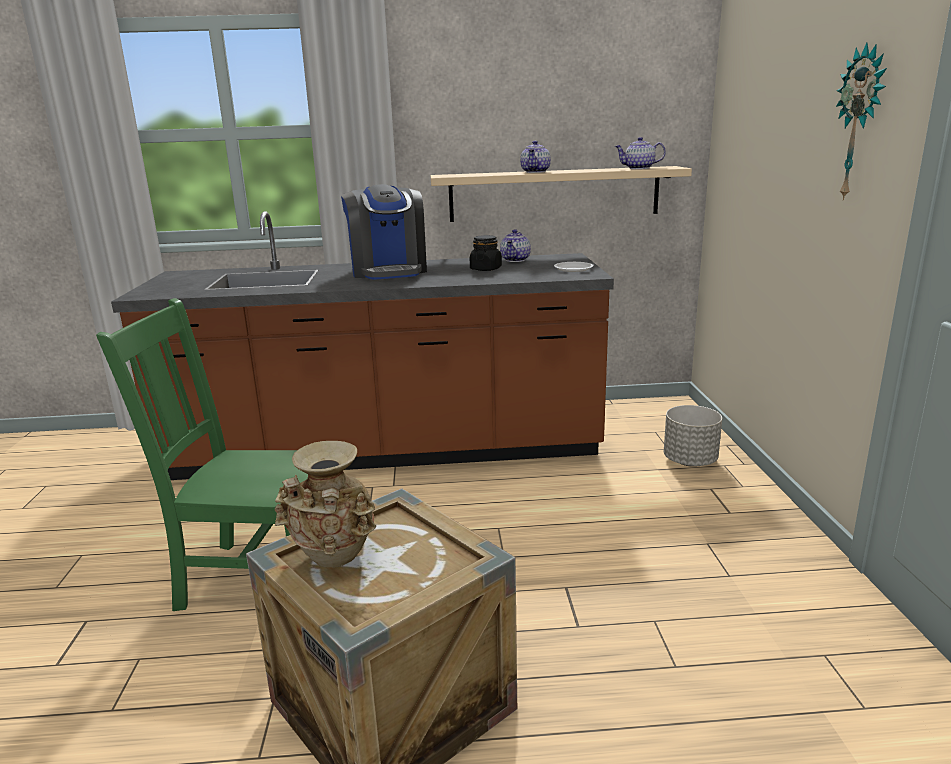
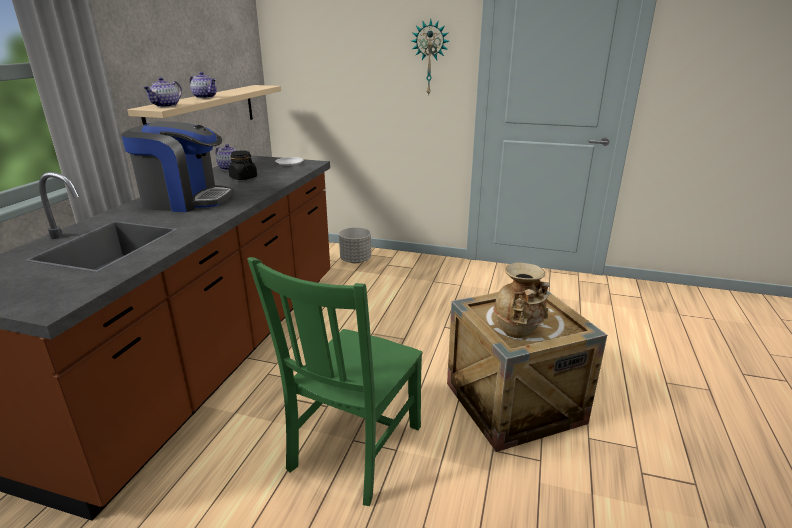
camera: 70 degrees left, 5 degrees up
(638, 168) = (253, 88): teapot -> teapot (166, 106)

